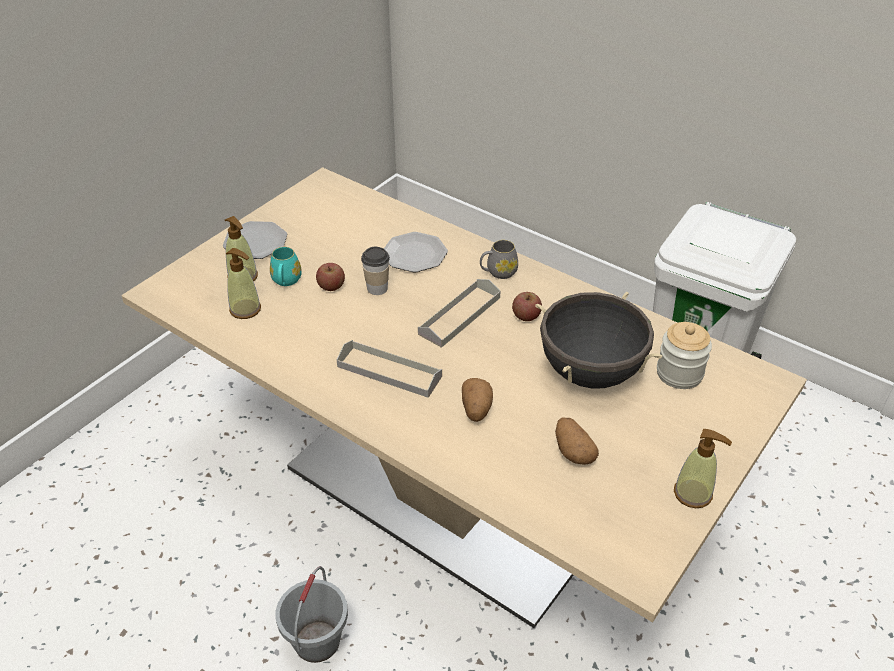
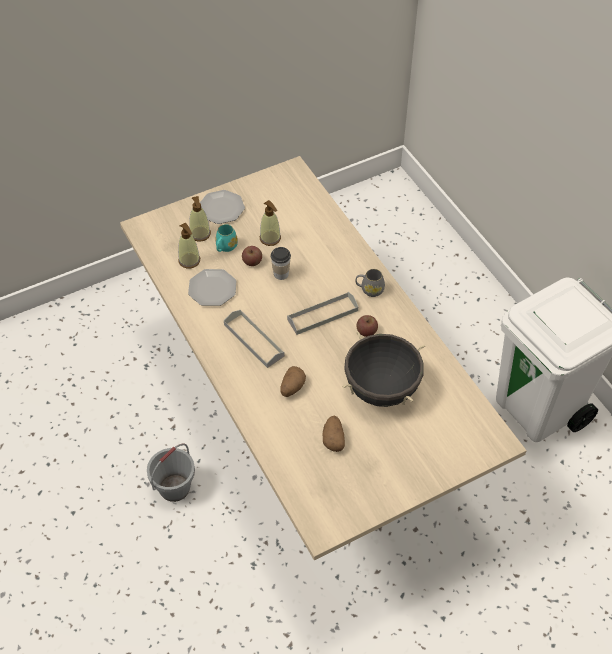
camera: 25 degrees right, 10 degrees up
(415, 254) = (322, 255): plate -> plate (213, 289)
(679, 373) = (440, 413): jar -> none
(693, 493) = (389, 496): soap dispenser -> soap dispenser (270, 238)

